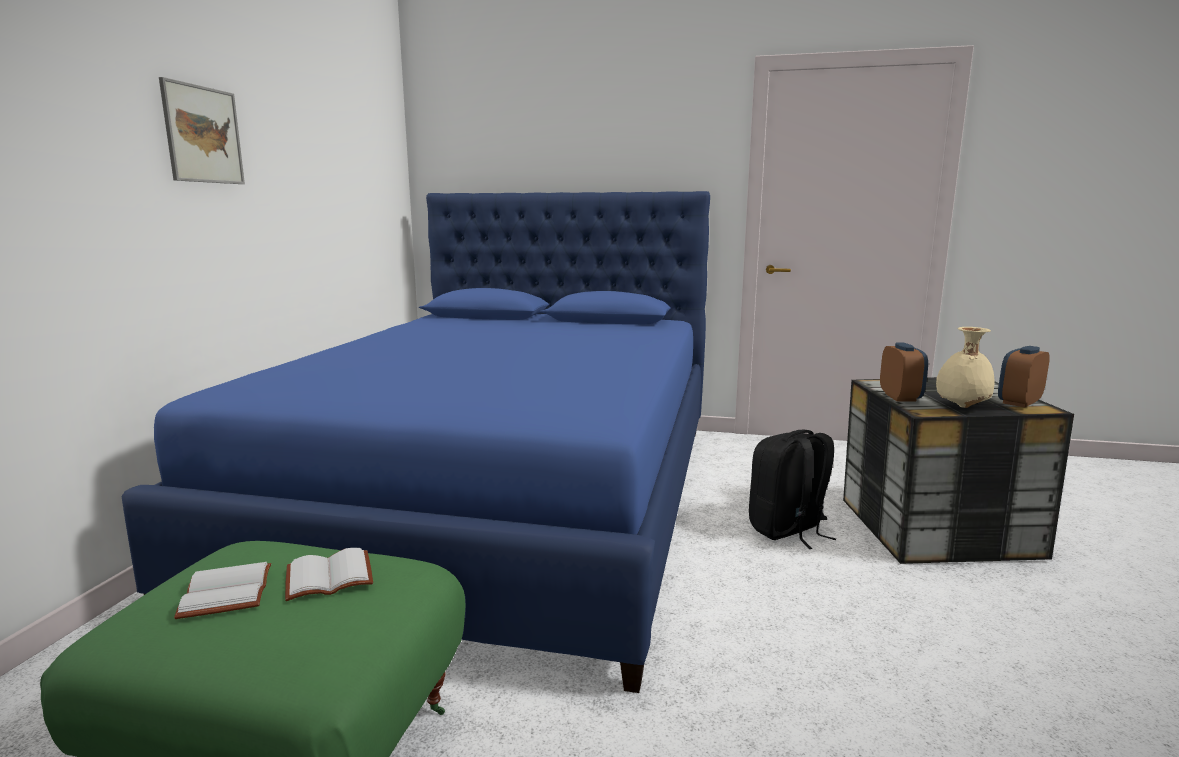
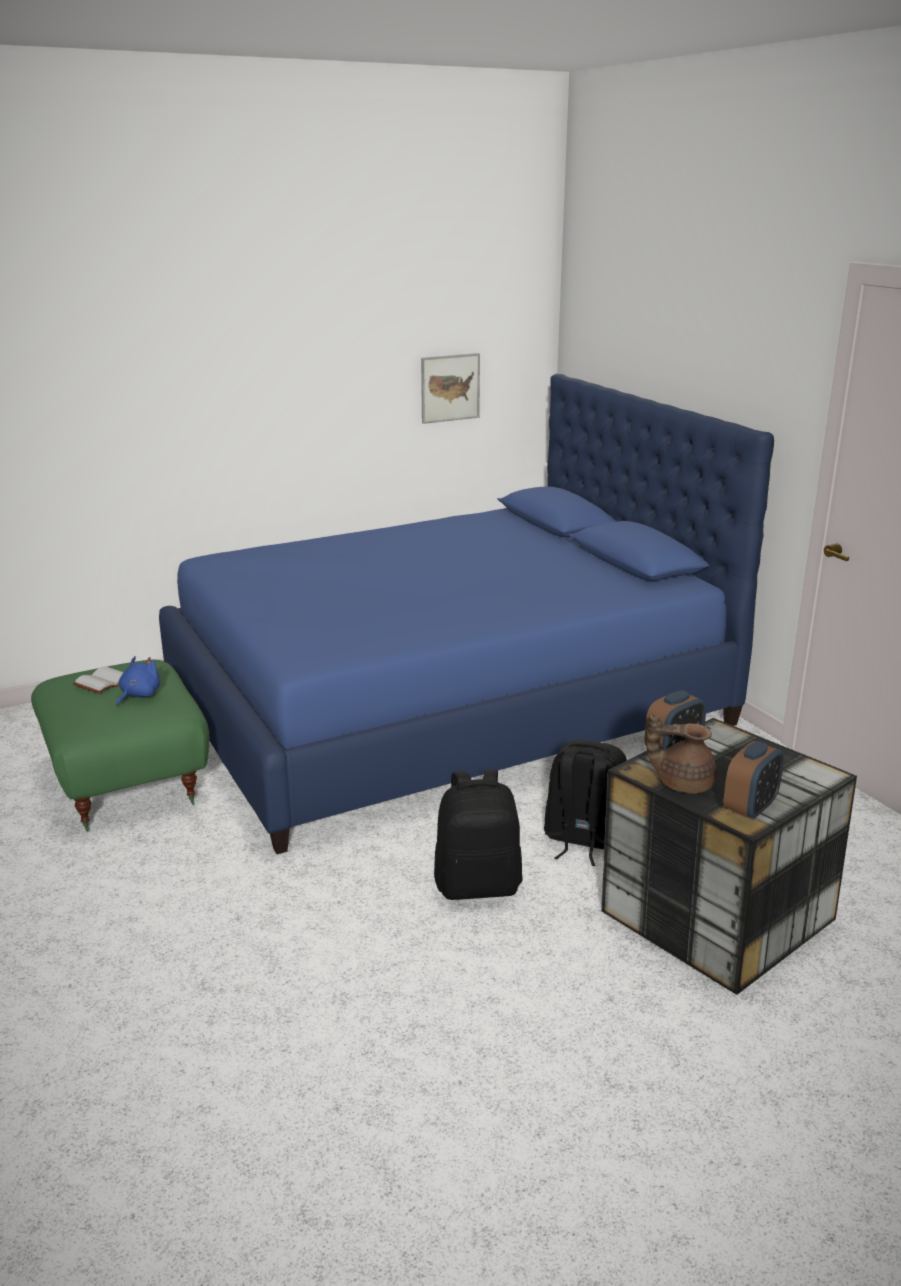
camera: 50 degrees right, 10 degrees up
(203, 135) = (274, 357): picture -> picture (450, 388)
(328, 579) = (138, 695): white book -> blue plush toy
(816, 598) = (478, 885): none -> black backpack
(960, 406) = (682, 783): beige vase -> brown teapot
(1019, 402) = (750, 808): alarm clock -> alarm clock turned 120 degrees clockwise

